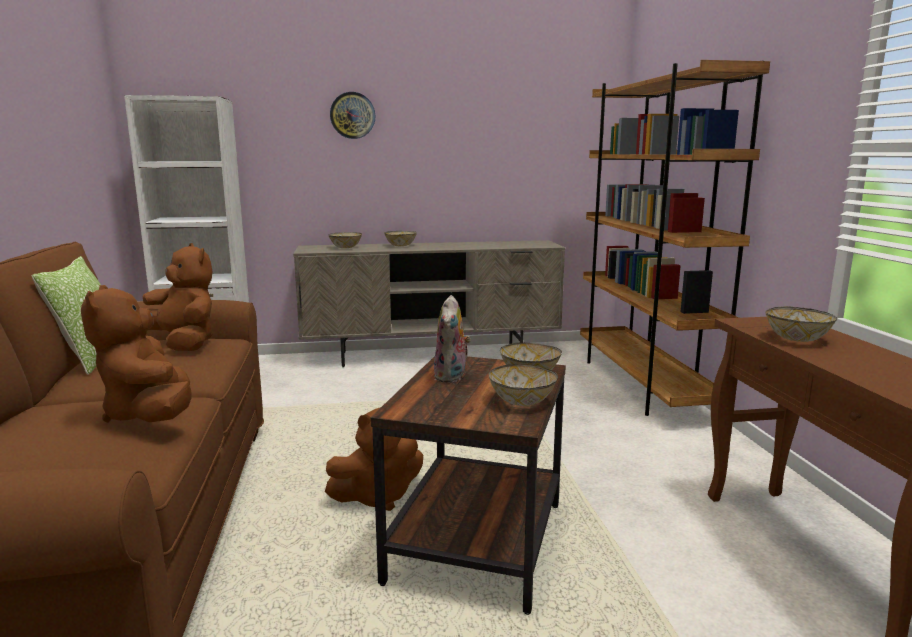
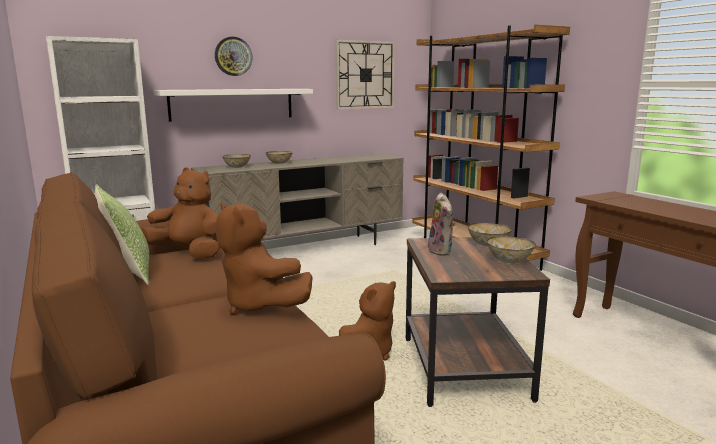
camera: 20 degrees left, 0 degrees up
(350, 172) = (232, 104): none -> white shelf
(528, 138) = (365, 75): none -> wall clock
(797, 339) = (637, 204): bowl -> none

